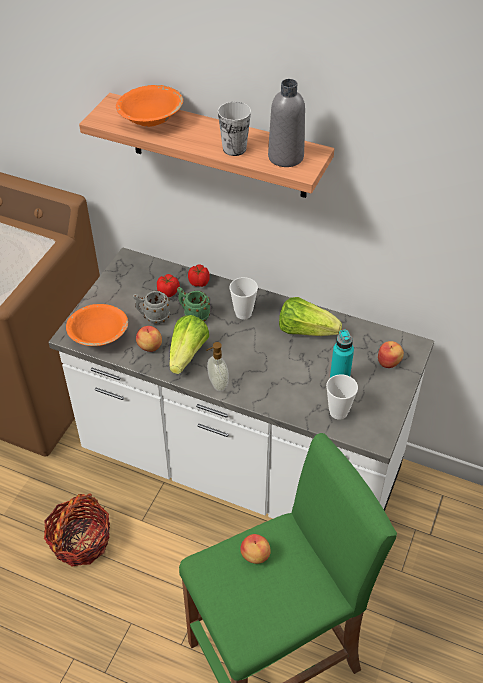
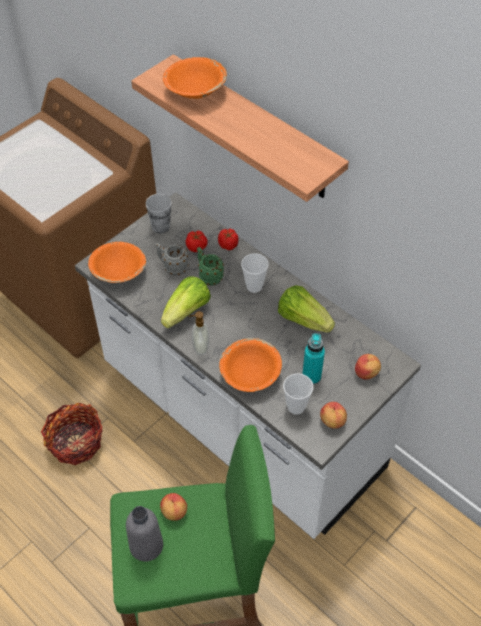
camera: 20 degrees right, 5 degrees up
(149, 347) = (157, 295): apple -> apple (332, 422)
(234, 148) = (255, 139): cup -> cup (160, 226)
(279, 395) = (250, 374): none -> orange bowl
(285, 157) = (297, 159): grey bottle -> grey bottle (146, 546)

